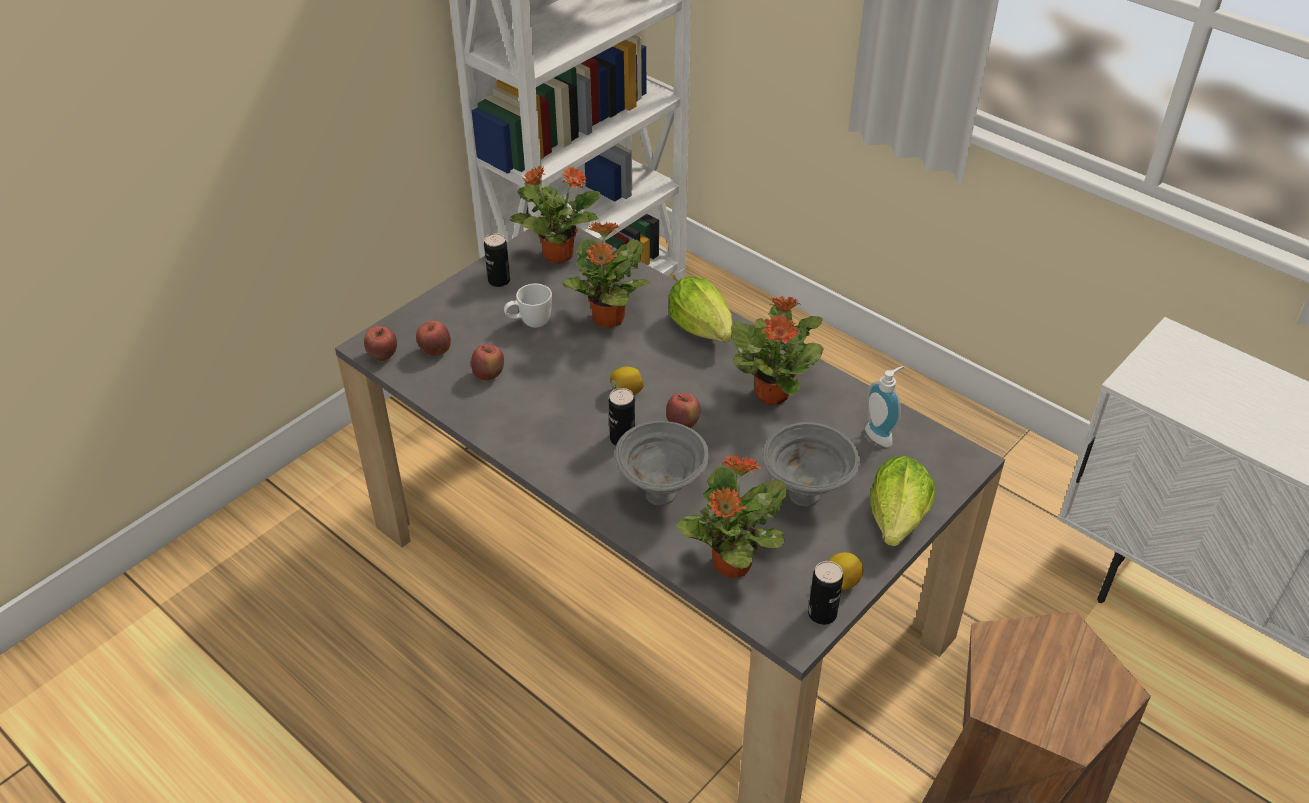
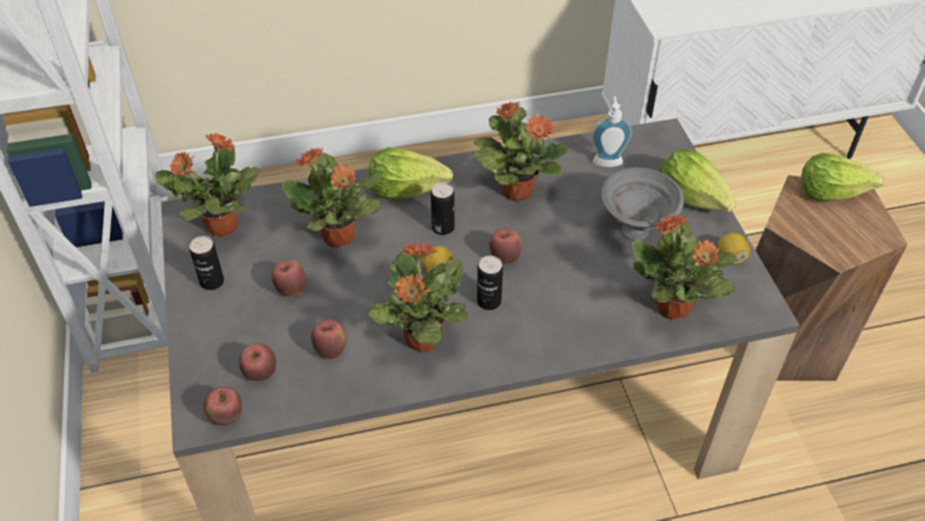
camera: 55 degrees left, 5 degrees up
(529, 323) = (291, 289): white mug -> apple
(544, 419) = (422, 340): none -> potted plant
(661, 492) = (568, 309): grey bowl -> none
(822, 614) = (753, 284): can -> can (443, 227)
(1093, 661) = (831, 191): none -> lettuce

